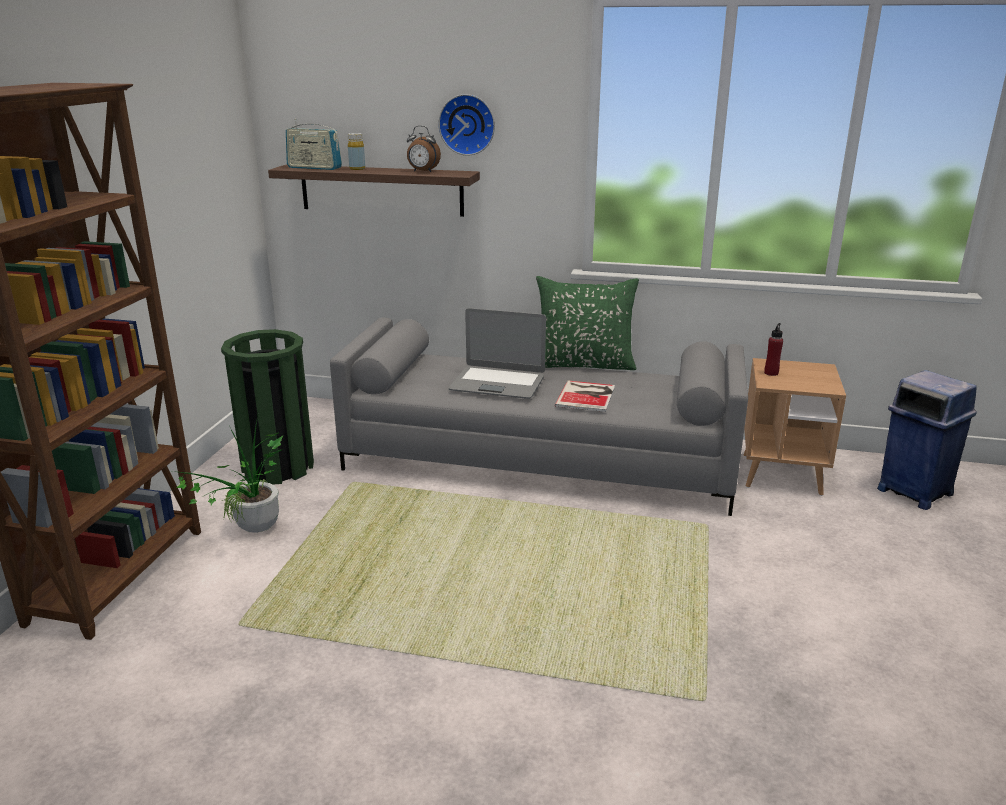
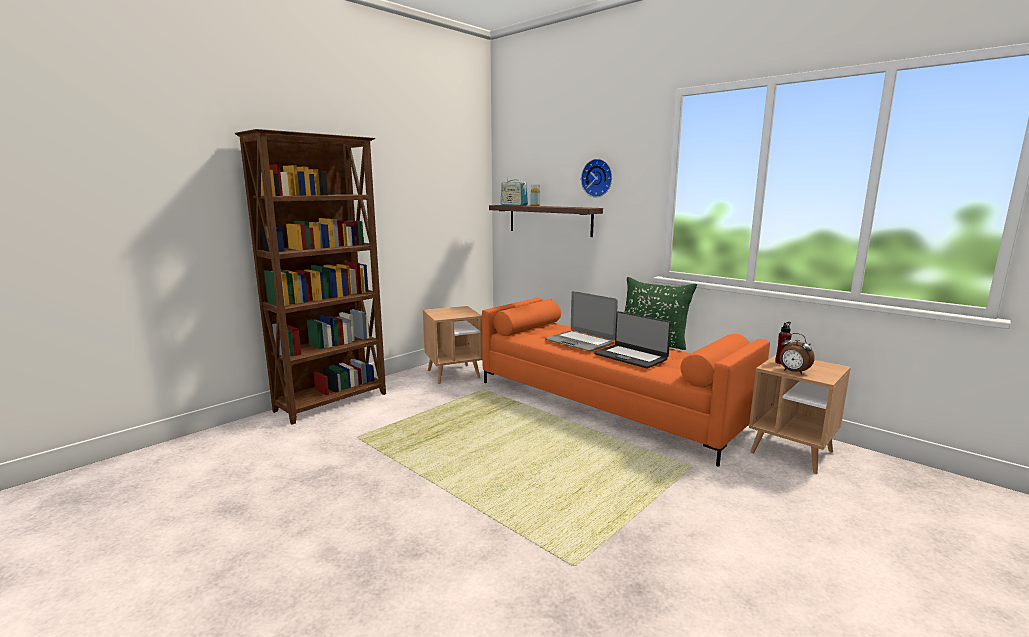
camera: 30 degrees right, 10 degrees down
(252, 532) = (409, 399): potted plant -> none
(278, 467) = (453, 374): green trash can -> brown side table
(422, 171) = (568, 207): alarm clock -> alarm clock (793, 372)
(540, 461) = (608, 403): grey sofa -> orange sofa
(587, 396) = (631, 356): book -> laptop
(913, 491) = (917, 494): blue trash can -> none

